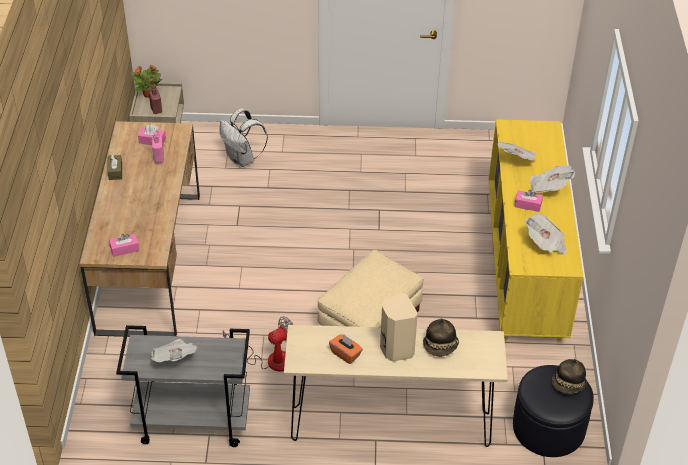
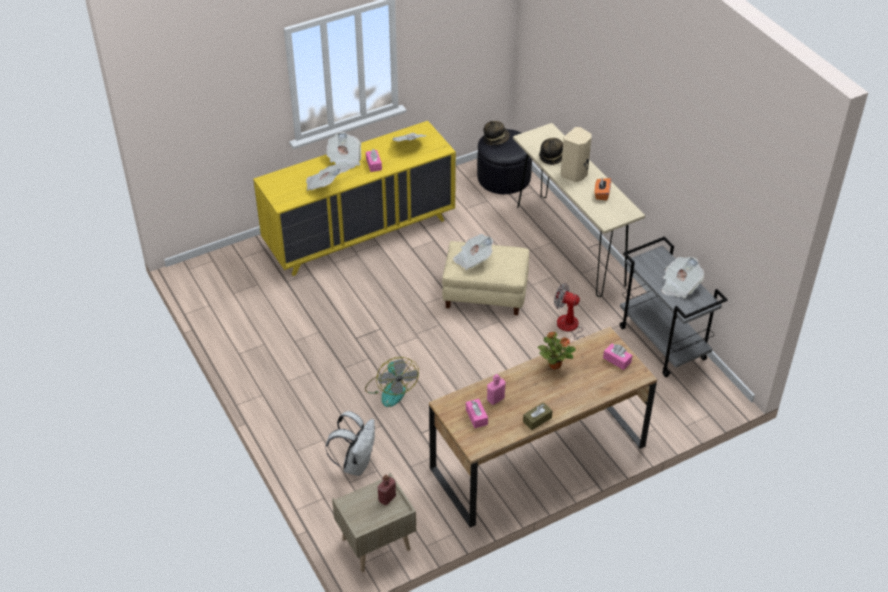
camera: 120 degrees left, 0 degrees up
(149, 94) = (367, 519): potted plant -> potted plant (554, 364)
(301, 207) = (391, 389): none -> fan
(377, 273) = (473, 259): none -> newspaper

